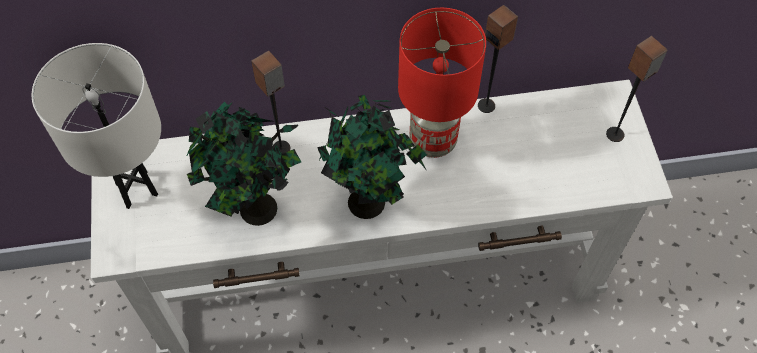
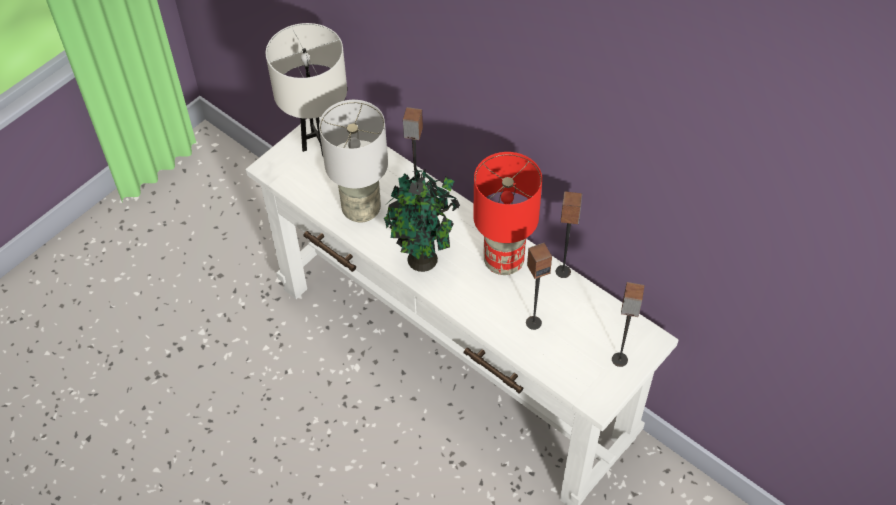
camera: 50 degrees right, 5 degrees down
(256, 211) = (360, 210): potted plant -> grey table lamp
(520, 167) = (533, 322): none -> speaker

